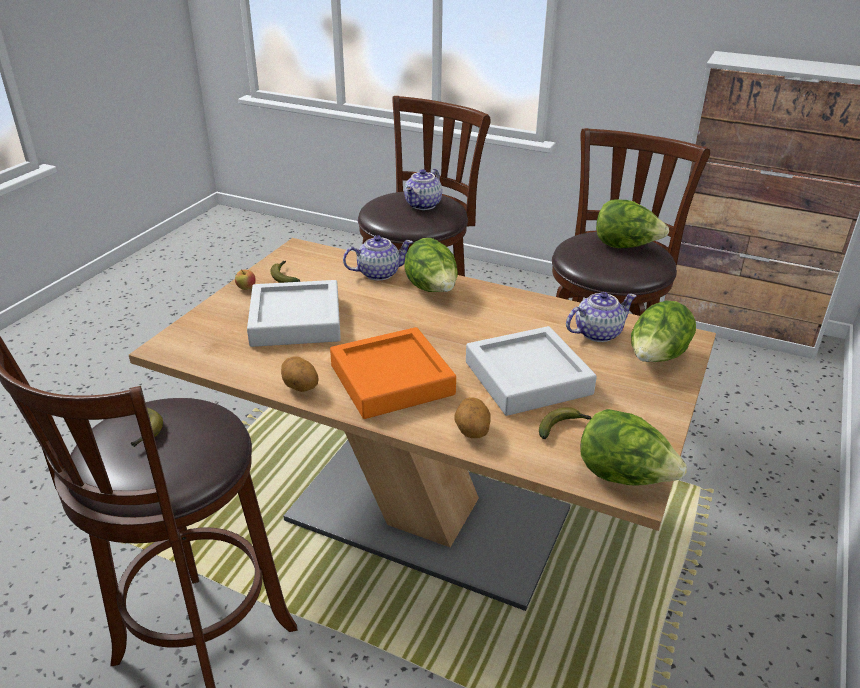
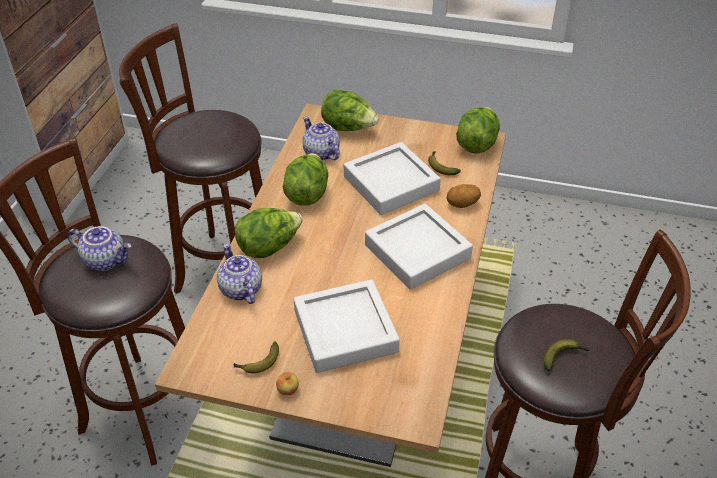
camera: 100 degrees left, 10 degrees up
(300, 388) = (446, 302): potato -> none
(392, 380) = (417, 251): orange tray -> grey tray
(625, 246) = (201, 127): lettuce -> lettuce (307, 194)

